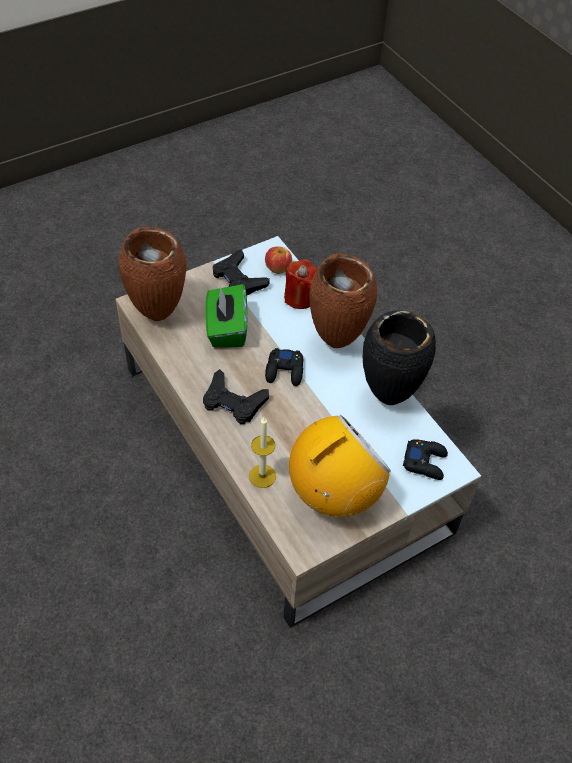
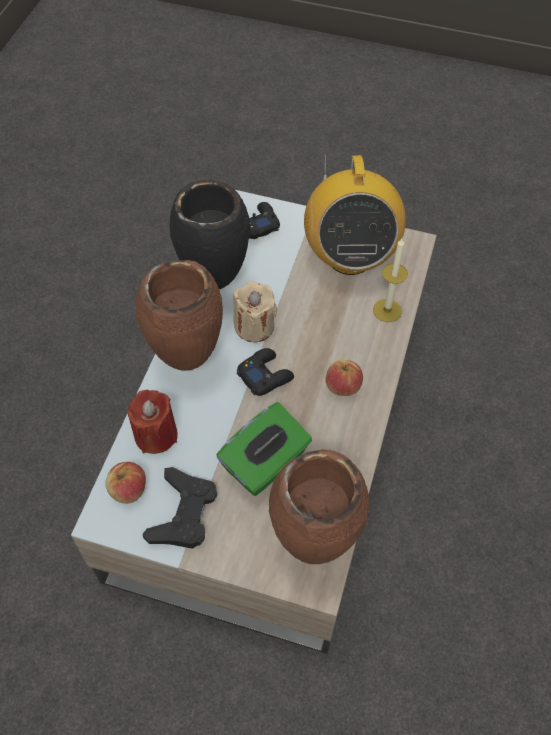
camera: 130 degrees left, 5 degrees up
(233, 402) = (342, 386): black game controller -> apple
(328, 392) = (254, 326): none -> beige candle
(334, 495) = (349, 256): radio -> radio turned 105 degrees counterclockwise

